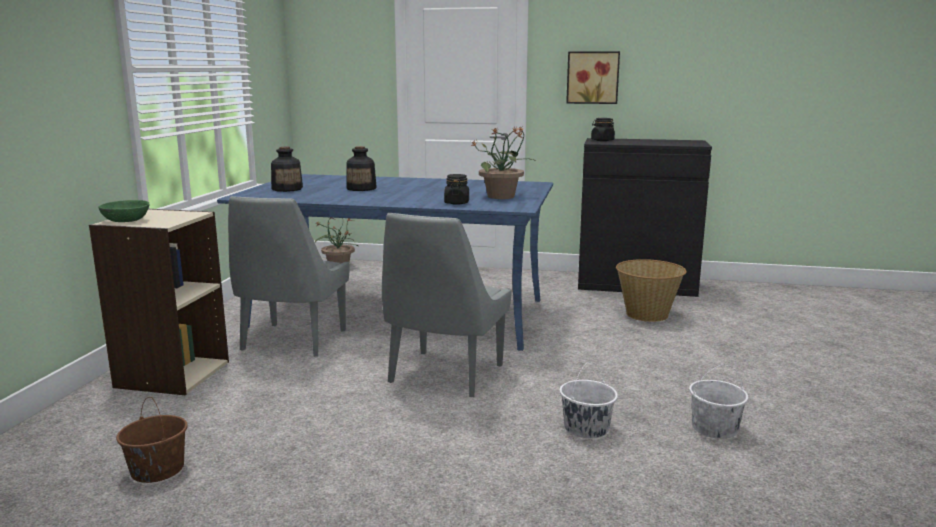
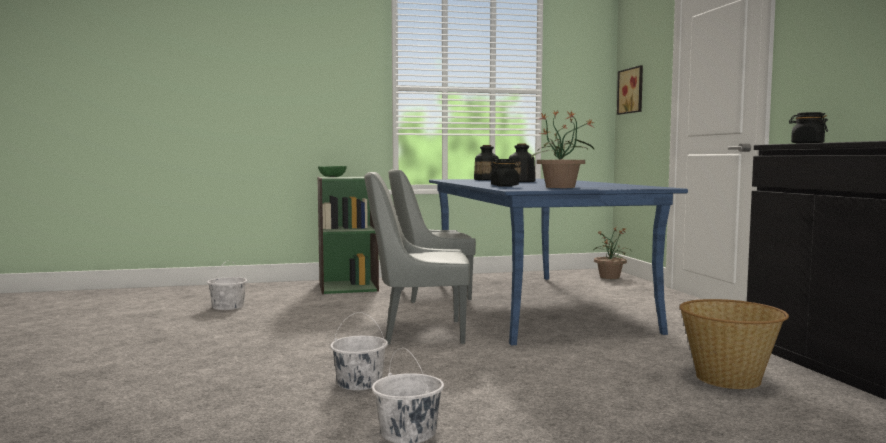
camera: 65 degrees right, 10 degrees down
(157, 469) = (228, 307): brown bucket -> white bucket
(172, 374) = (348, 287): beige bookcase -> green bookcase
(592, 77) = (835, 62): picture -> picture (632, 90)

